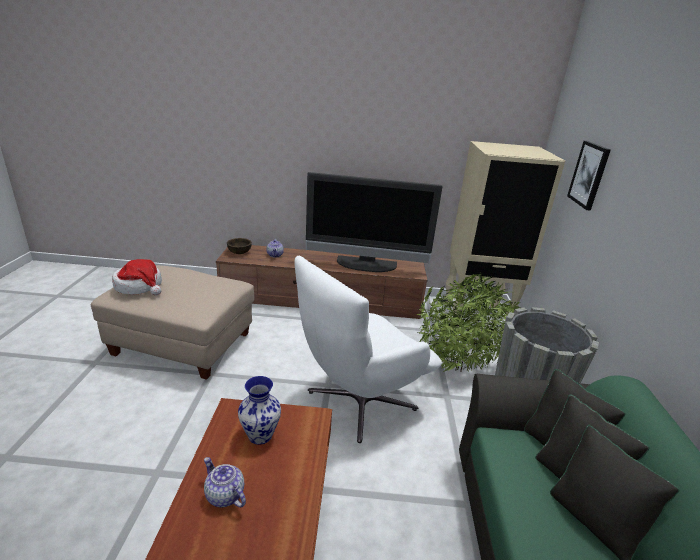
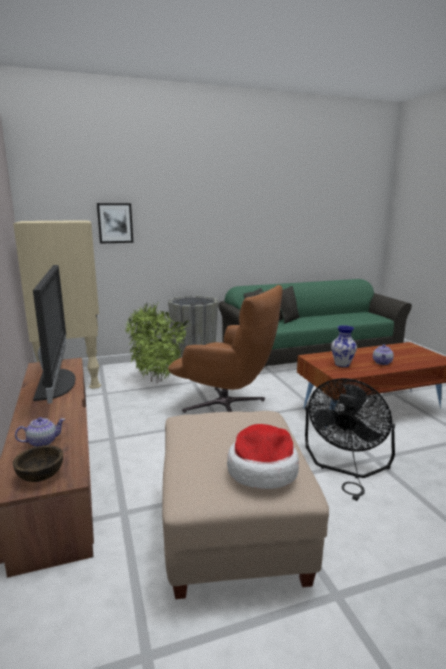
camera: 110 degrees left, 10 degrees down
(173, 437) = (345, 467): none -> black fan
(361, 401) = (225, 406): white armchair -> brown armchair

